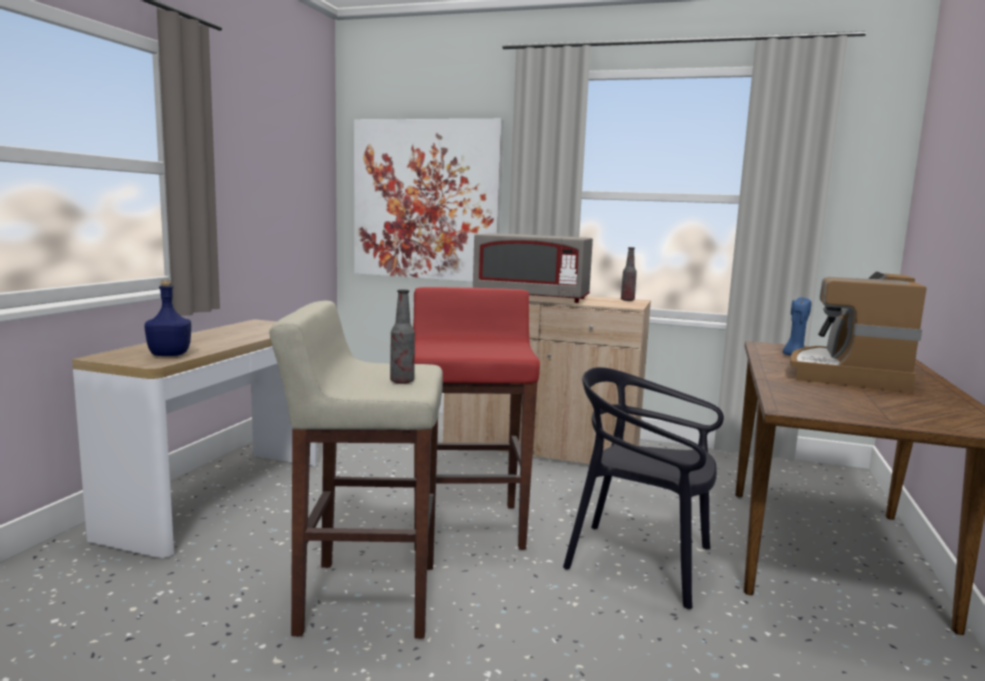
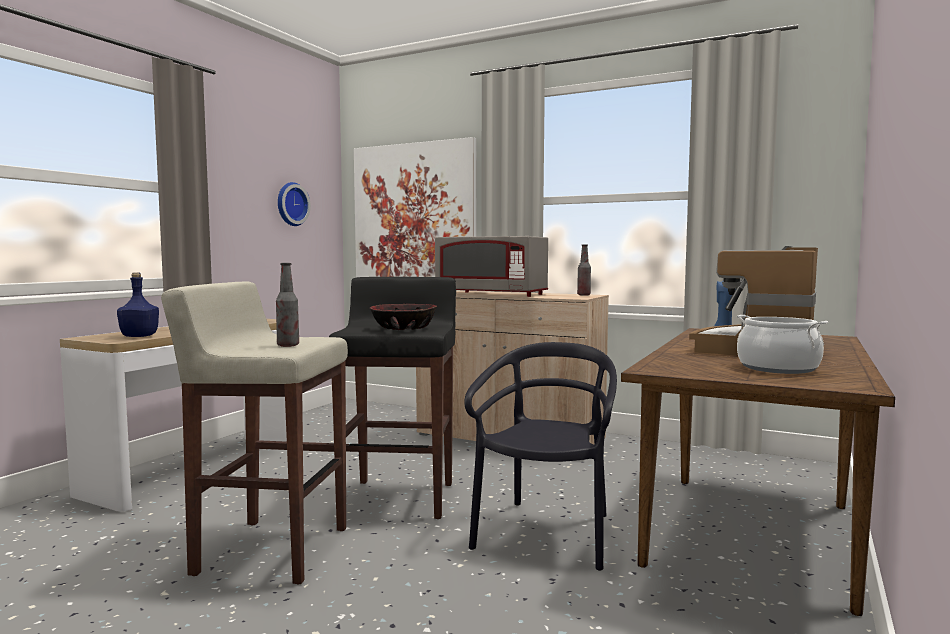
camera: 10 degrees right, 5 degrees down
(289, 184) = (290, 204): none -> wall clock
(468, 526) = (399, 498): red stool -> black stool
(486, 349) = (403, 328): none -> bowl
(640, 561) = (547, 534): black chair -> black chair turned 75 degrees clockwise
(899, 404) = (778, 368): none -> cooking pot

